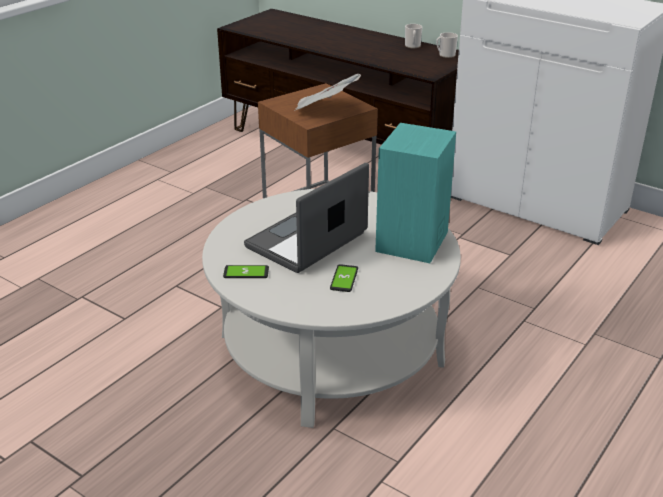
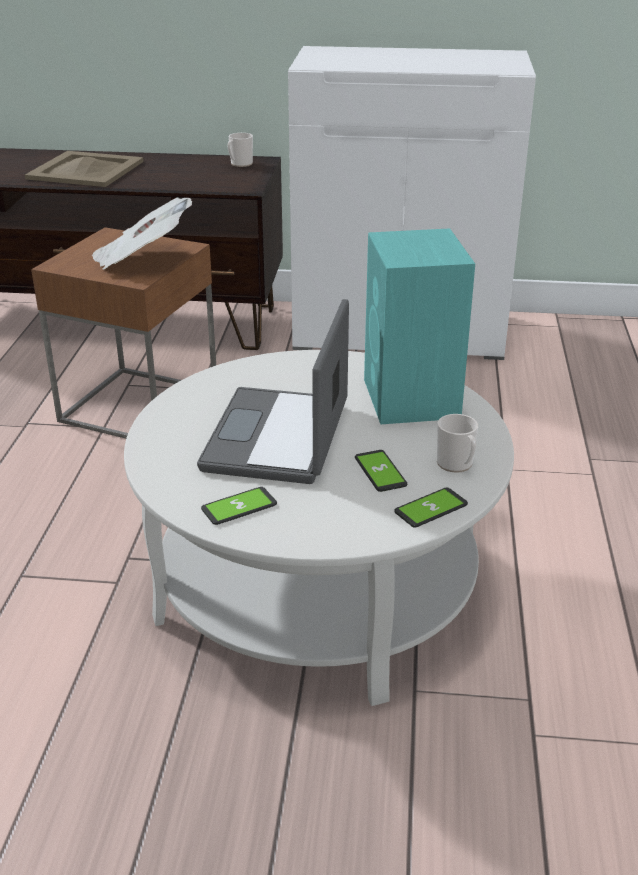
camera: 30 degrees left, 0 degrees up
(343, 41) = (87, 170): none -> beige tray
(350, 309) = (431, 508): none -> phone
(412, 46) = (187, 161): mug -> mug (457, 465)

